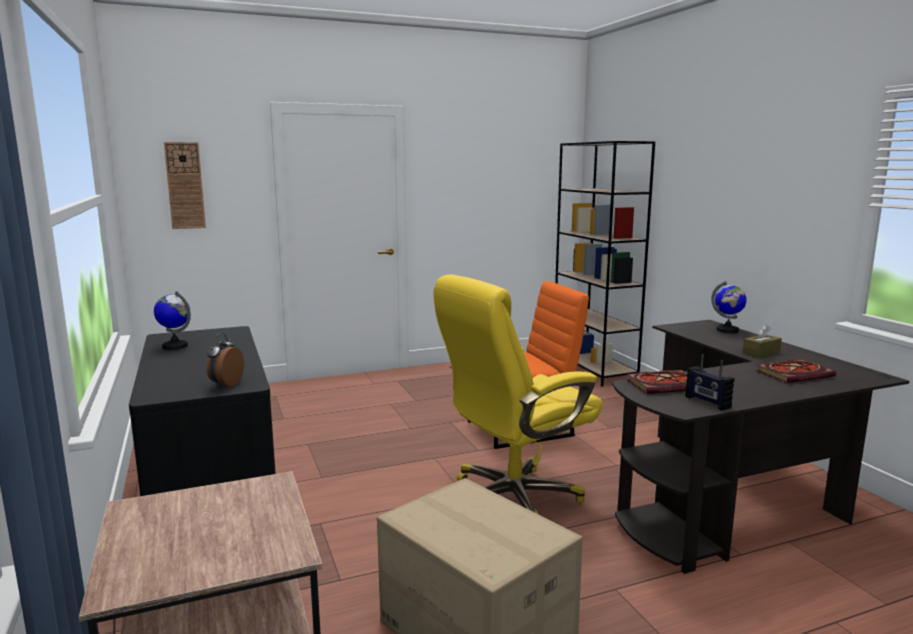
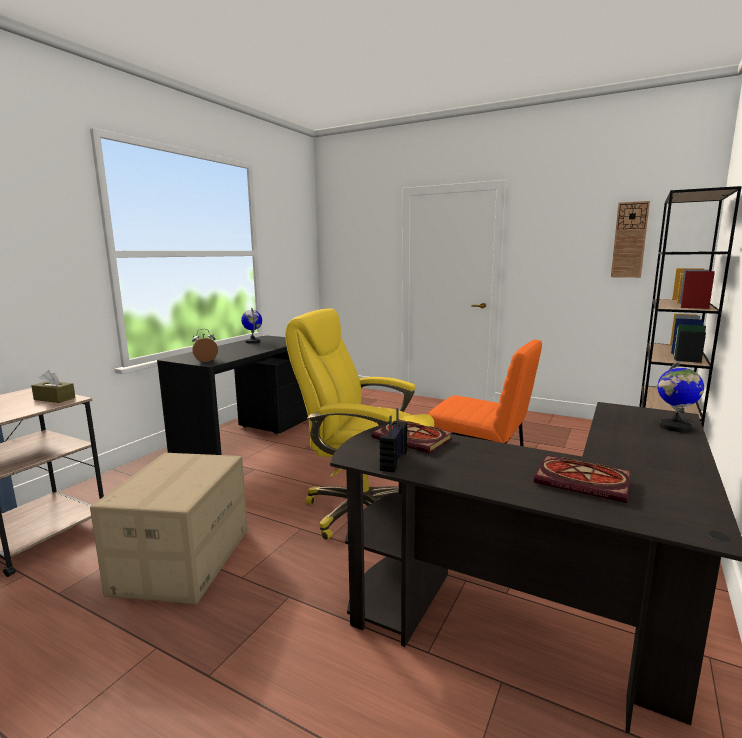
camera: 50 degrees right, 0 degrees up
(185, 185) = (350, 249): wall clock -> wall clock (629, 240)
(761, 352) = (627, 454): brown tissue box -> brown tissue box (54, 399)

